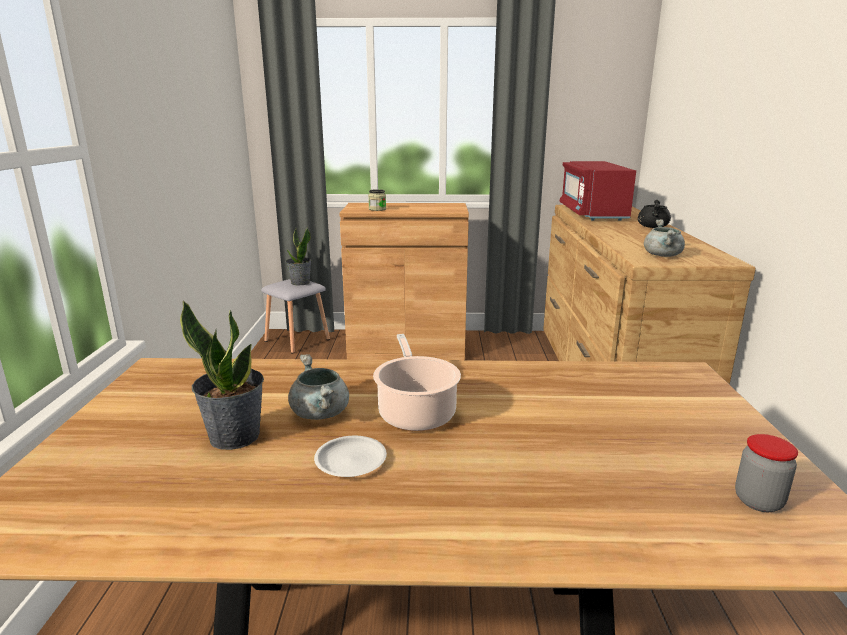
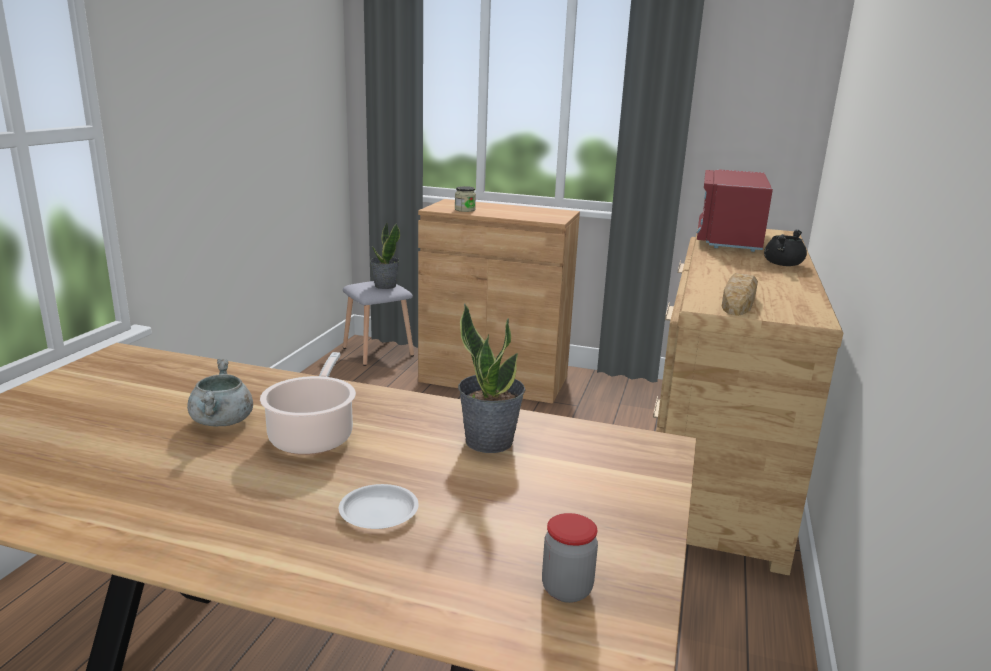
camera: 15 degrees right, 0 degrees up
(235, 436) = (128, 428): potted plant -> potted plant (489, 441)
(350, 461) = (205, 469): white plate -> white plate (378, 512)
(663, 255) = (738, 302): grey cooking pot -> bread

